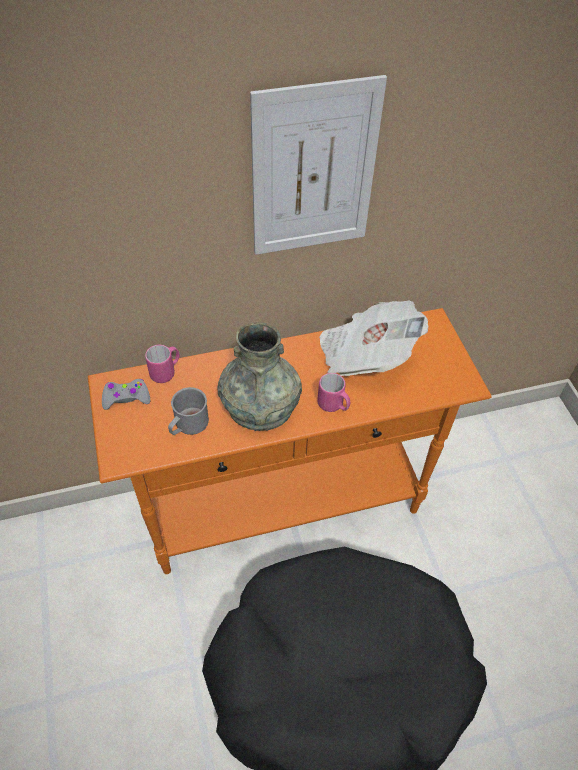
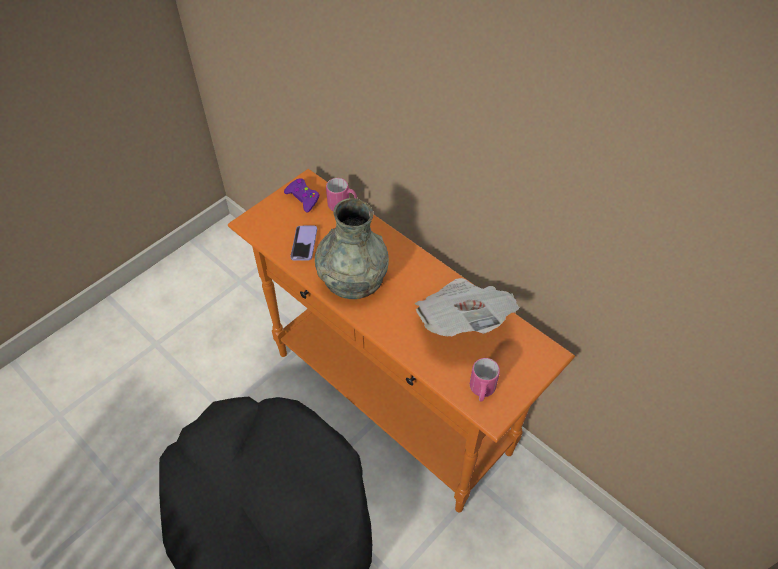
camera: 60 degrees right, 0 degrees up
(126, 398) = (303, 198): grey game controller -> purple game controller
(188, 425) = (304, 244): grey mug -> phone
(313, 171) = (478, 123): picture -> none
(333, 405) = (389, 323): pink mug -> pink mug (481, 391)

